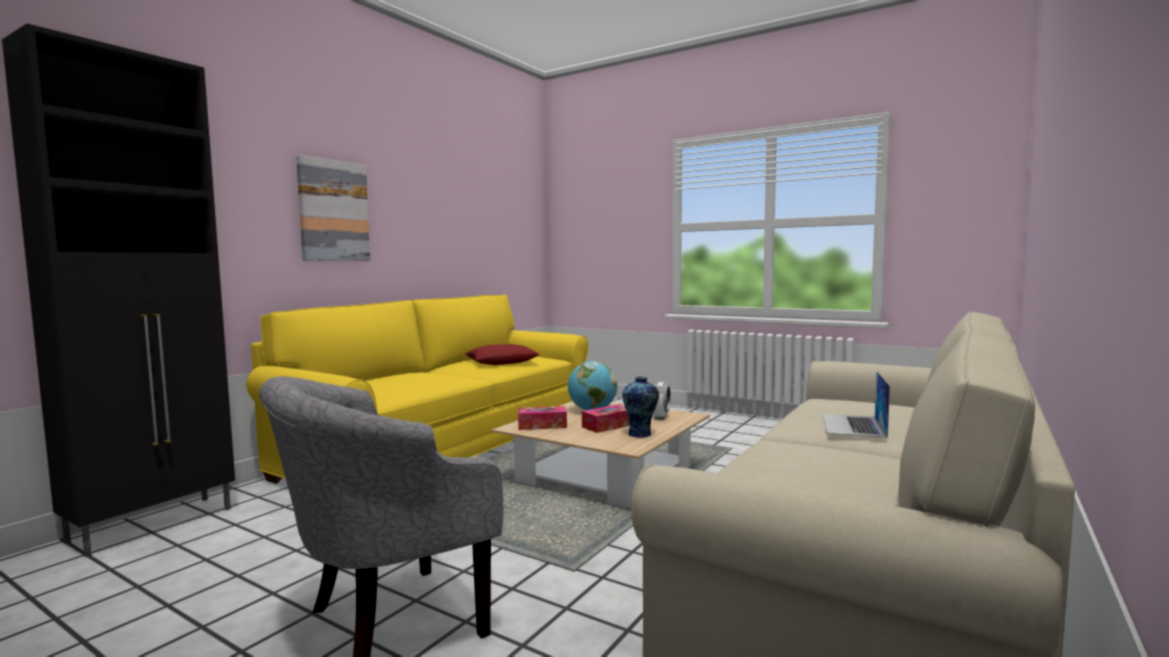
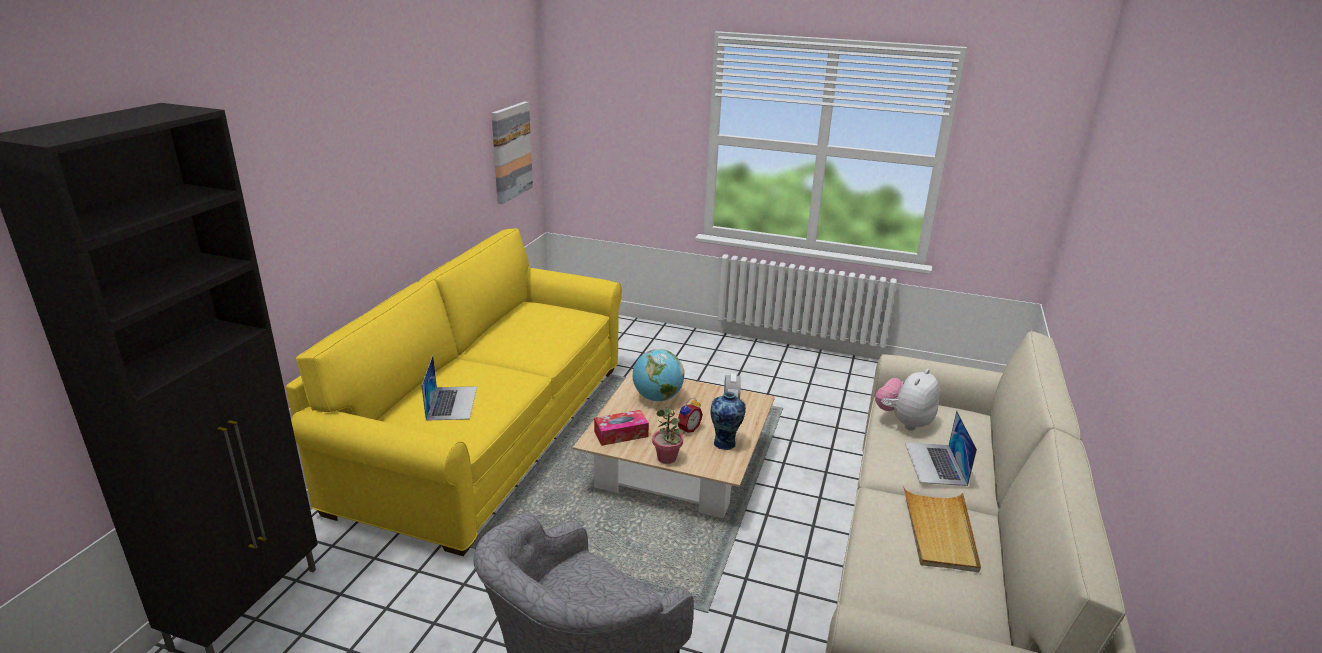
camera: 15 degrees left, 20 degrees up
(333, 211) = (337, 193): picture -> picture (511, 151)
(392, 383) = (452, 402): none -> laptop
(501, 362) = (539, 332): red pillow -> none
(575, 439) = (667, 458): none -> potted plant
(608, 426) = (687, 429): tissue box -> alarm clock
(828, 405) = (904, 422): none -> plush toy
(835, 460) = (939, 532): none -> beige tray

